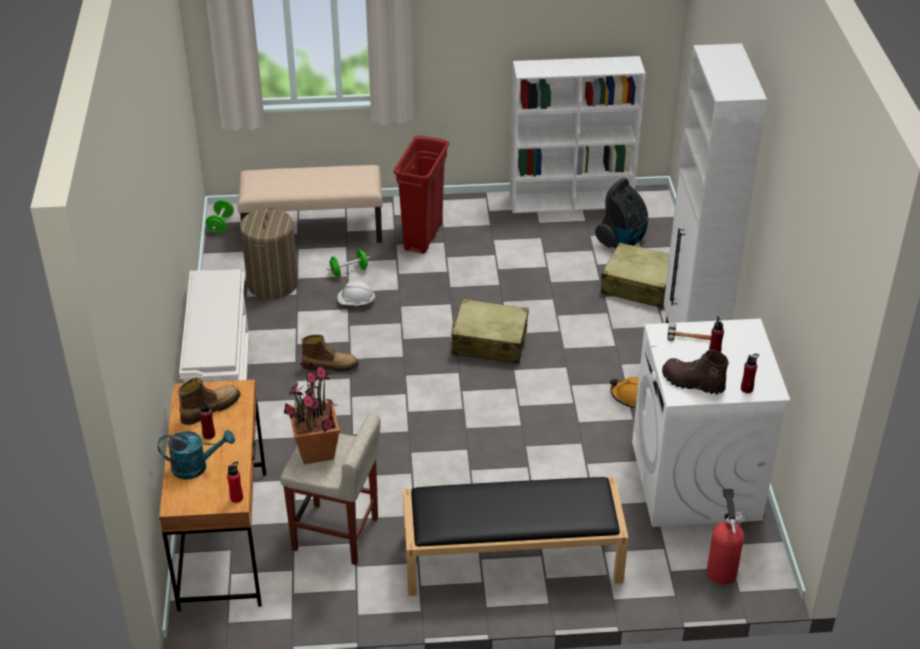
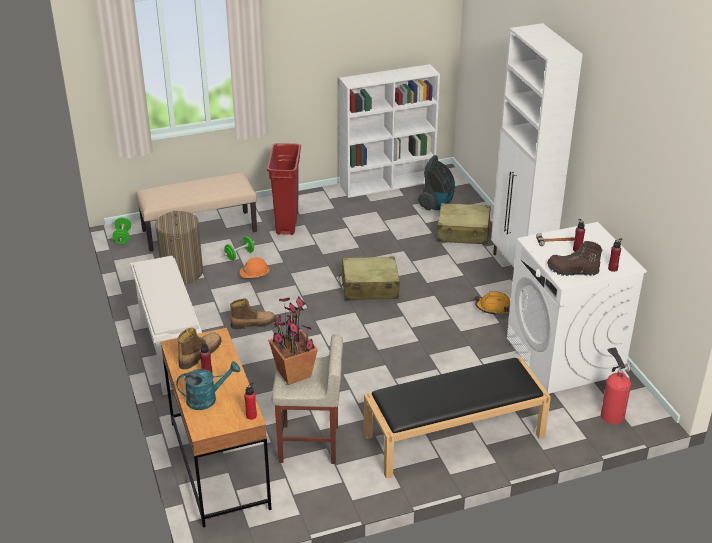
camera: 15 degrees left, 5 degrees down
(356, 302) = (254, 276): white hard hat -> orange hard hat

